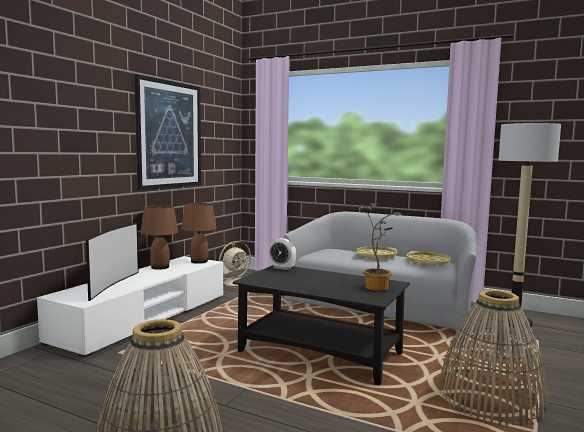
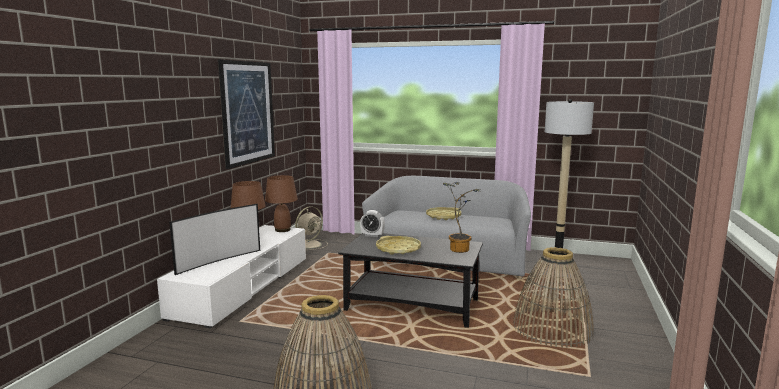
camera: 10 degrees left, 5 degrees up
(112, 285) = (218, 261): television -> television turned 45 degrees clockwise
(427, 262) = (488, 220): yellow tray -> yellow tray (398, 249)

